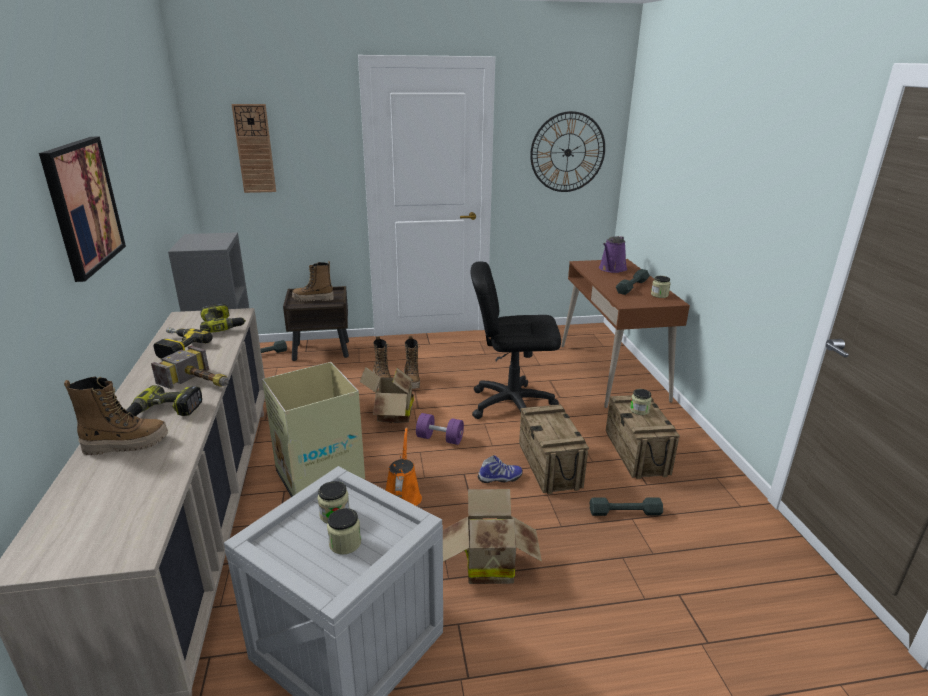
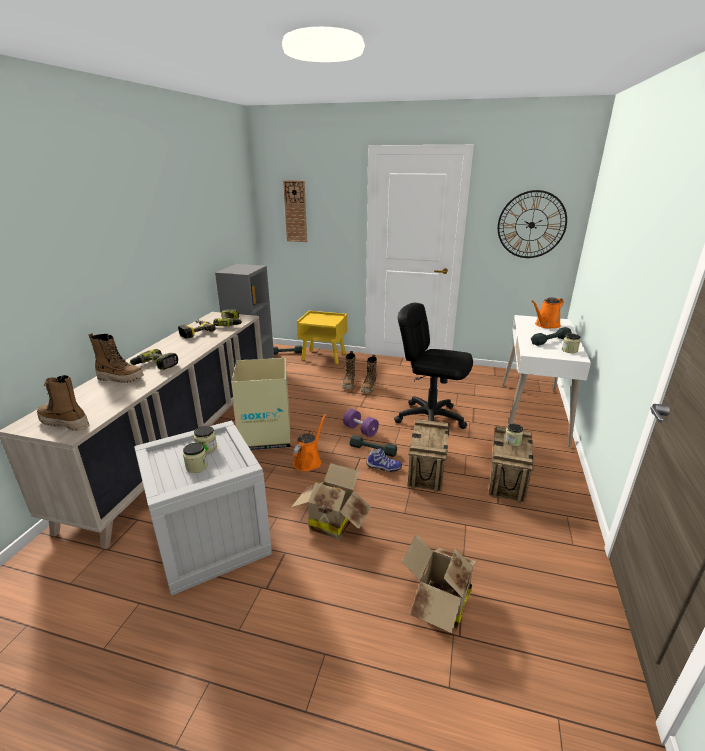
camera: 25 degrees right, 0 degrees up
(83, 206) = (138, 234): picture -> none
(202, 383) = (188, 353): hammer -> none
(313, 299) = (320, 319): boot -> boot (64, 423)
(322, 350) = (324, 357): brown nightstand -> yellow nightstand
(391, 415) = (339, 407): cardboard box -> cardboard box (437, 604)
(611, 269) = (546, 325): purple watering can -> orange watering can
(612, 372) = (533, 412): brown desk -> white desk
(625, 512) = (463, 518): grey dumbbell -> grey dumbbell (373, 449)

